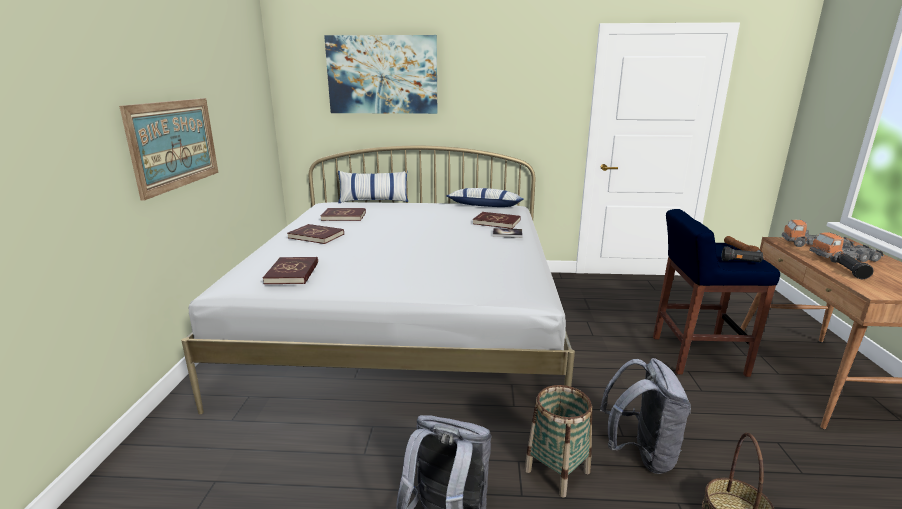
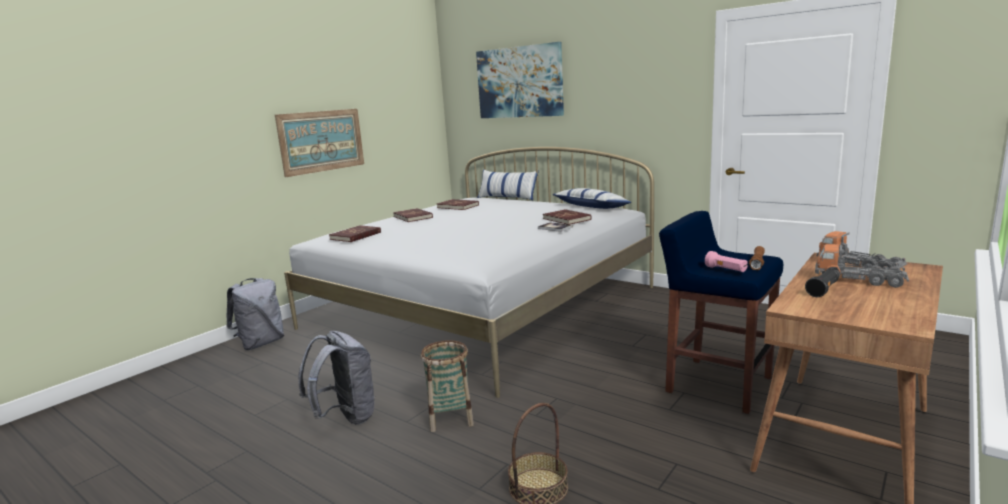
camera: 35 degrees right, 5 degrees down
(640, 453) = (530, 429): grey backpack -> grey backpack (261, 343)
(741, 262) = (726, 270): black flashlight -> pink flashlight

